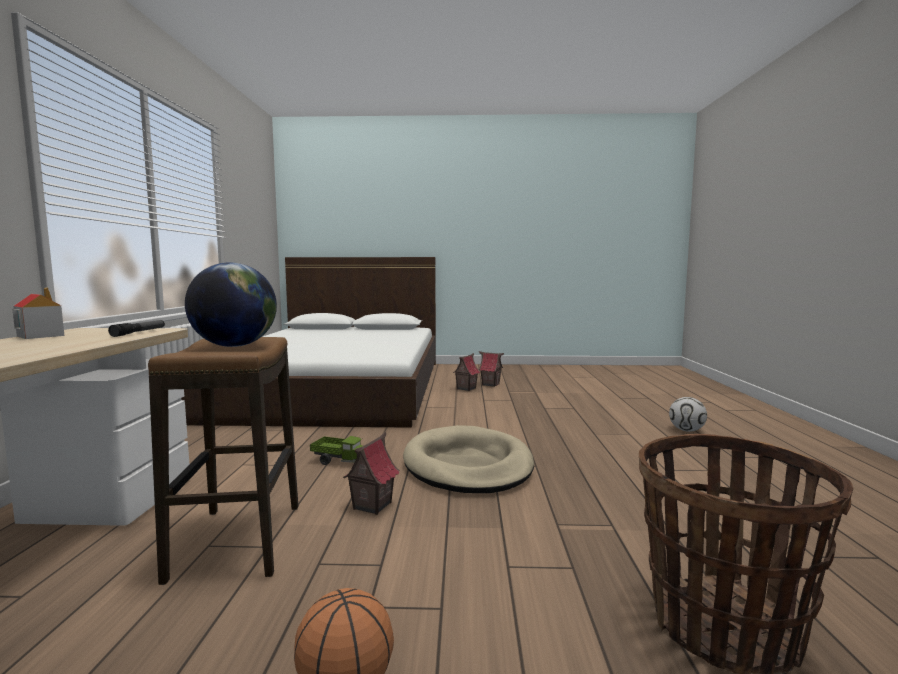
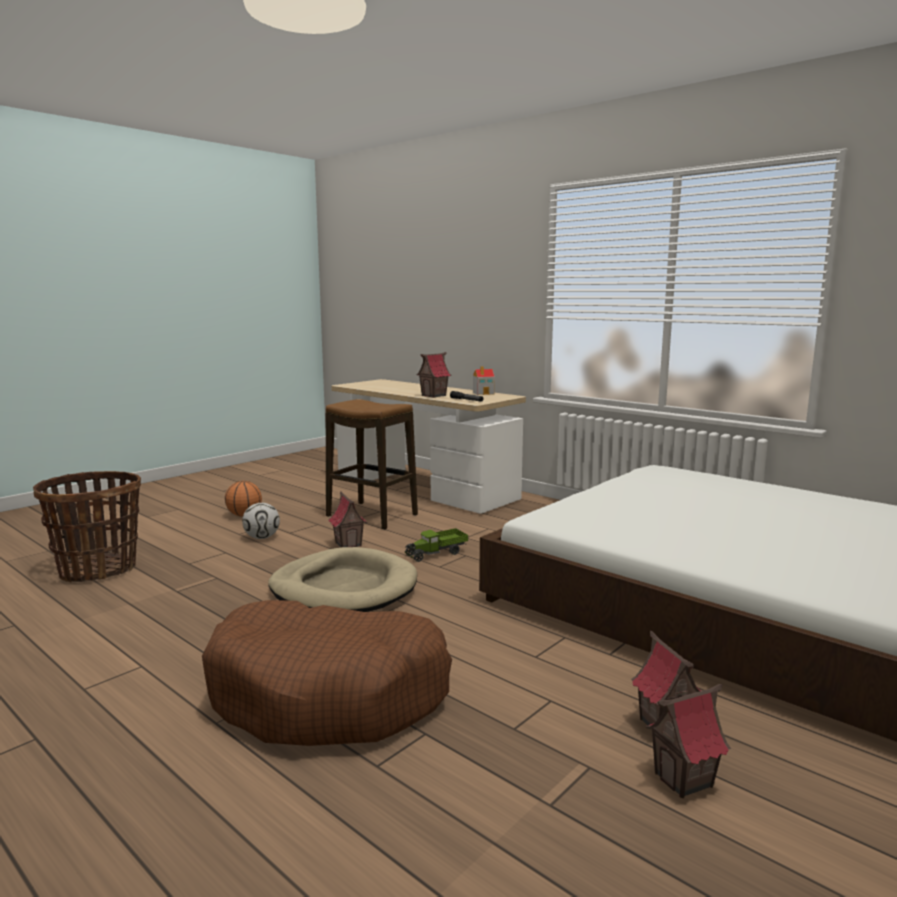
camera: 130 degrees right, 5 degrees up
(85, 342) = (434, 395): none -> toy house
(234, 346) = (365, 405): globe -> none
(564, 425) = (329, 694): none -> brown dog bed
(686, 430) = (111, 792): football -> football (262, 537)

